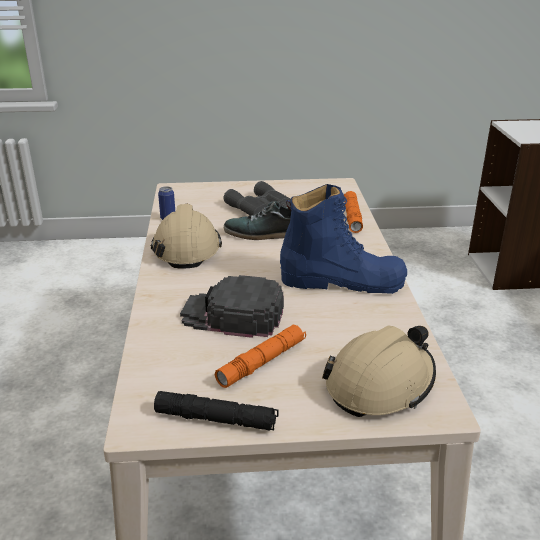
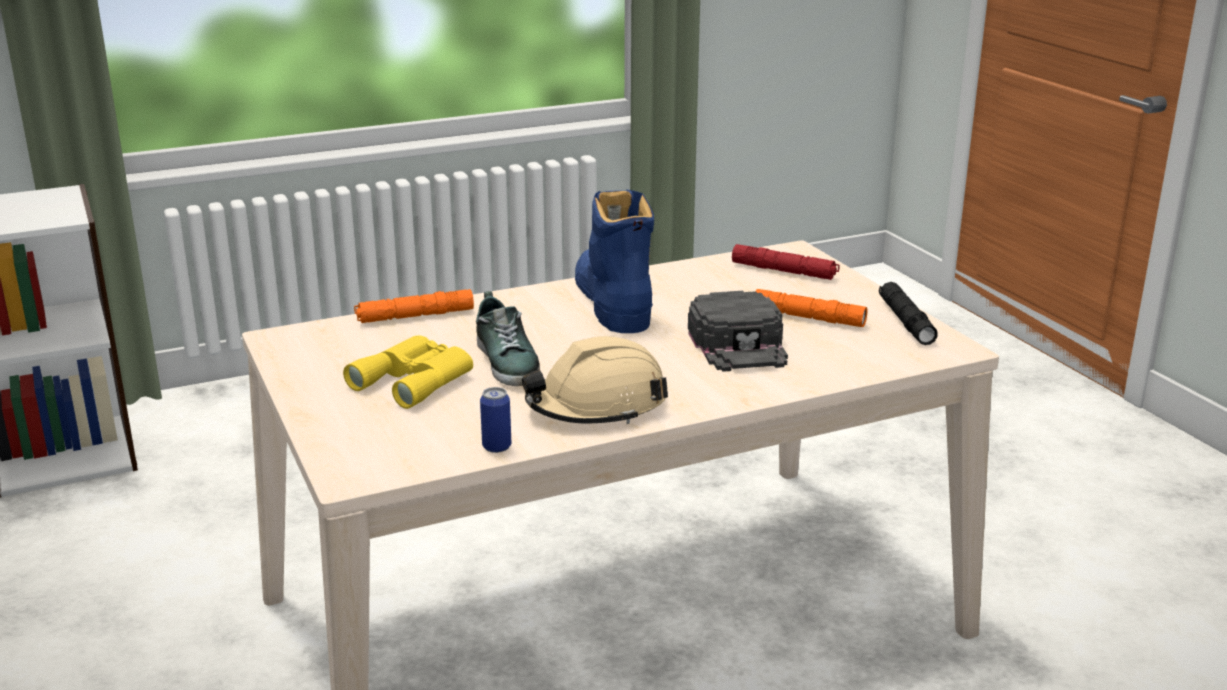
camera: 110 degrees left, 5 degrees down
(261, 209) = (416, 379): grey binoculars -> yellow binoculars
(380, 384) = (784, 271): beige hard hat -> red flashlight

